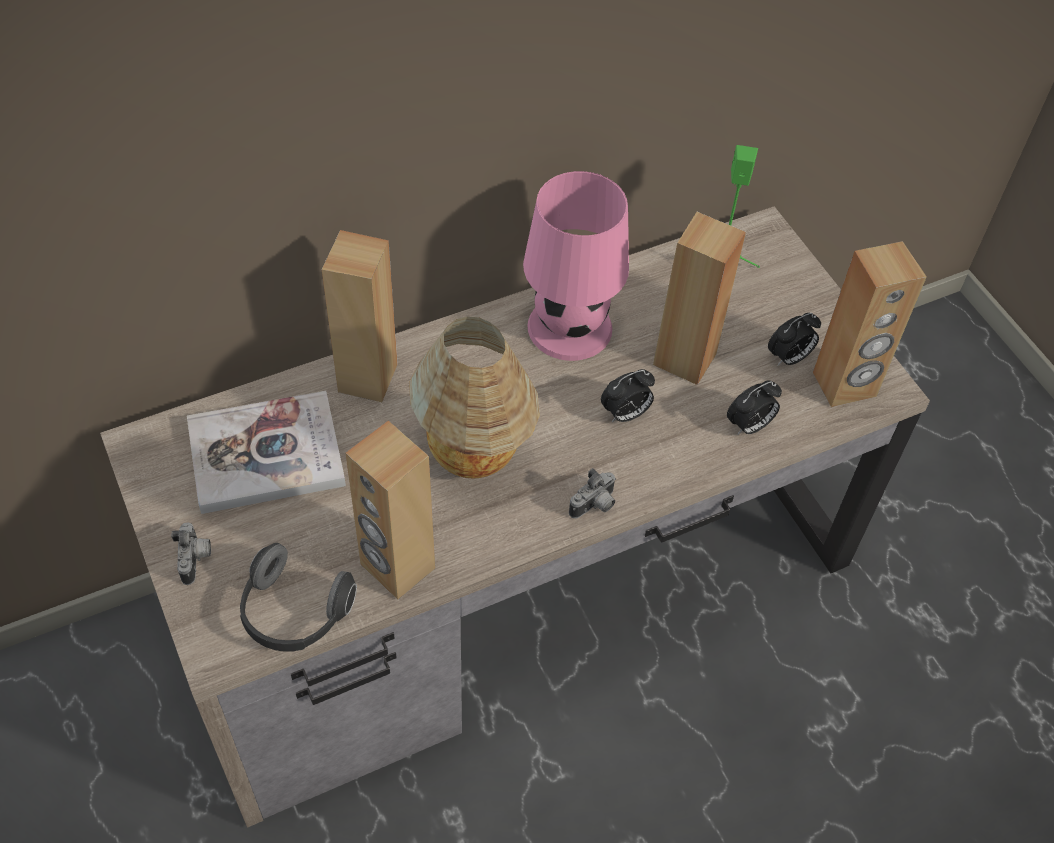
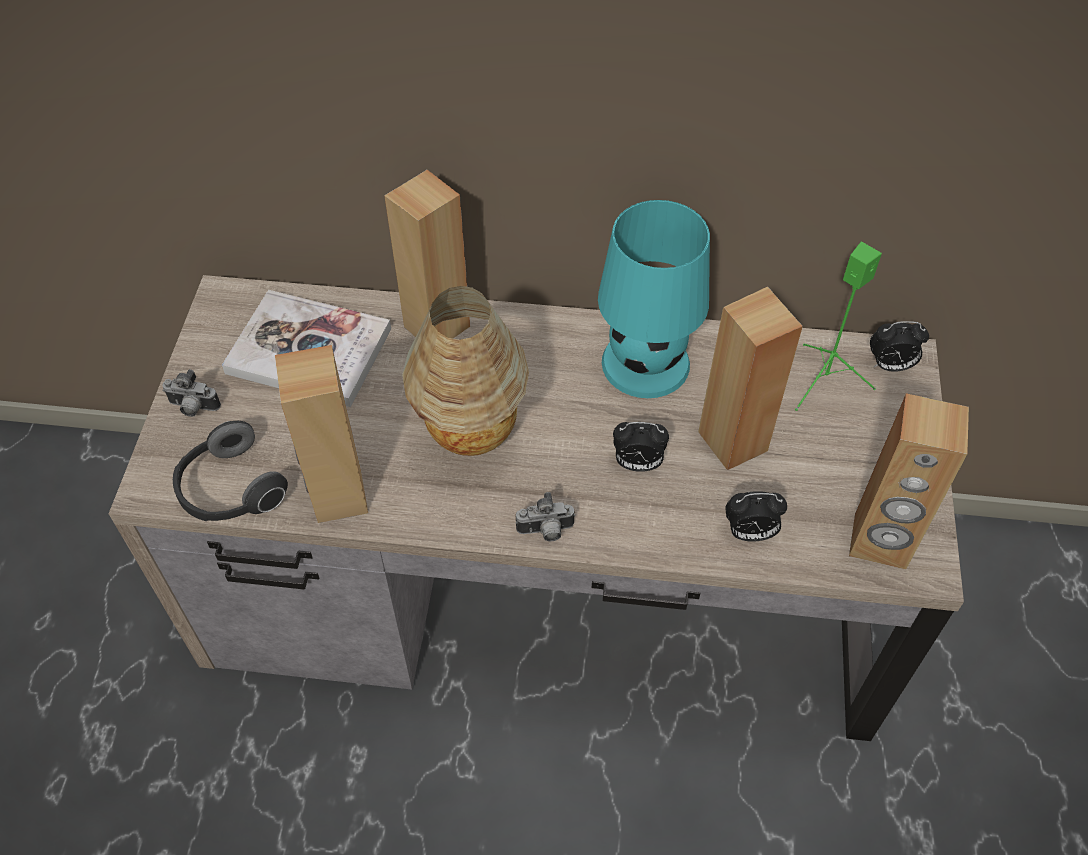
camera: 35 degrees right, 0 degrees up
(196, 560) = (193, 408): camera -> camera turned 75 degrees clockwise
(570, 326) = (646, 362): pink table lamp -> turquoise table lamp
(788, 358) = (840, 488): alarm clock -> alarm clock (890, 365)

